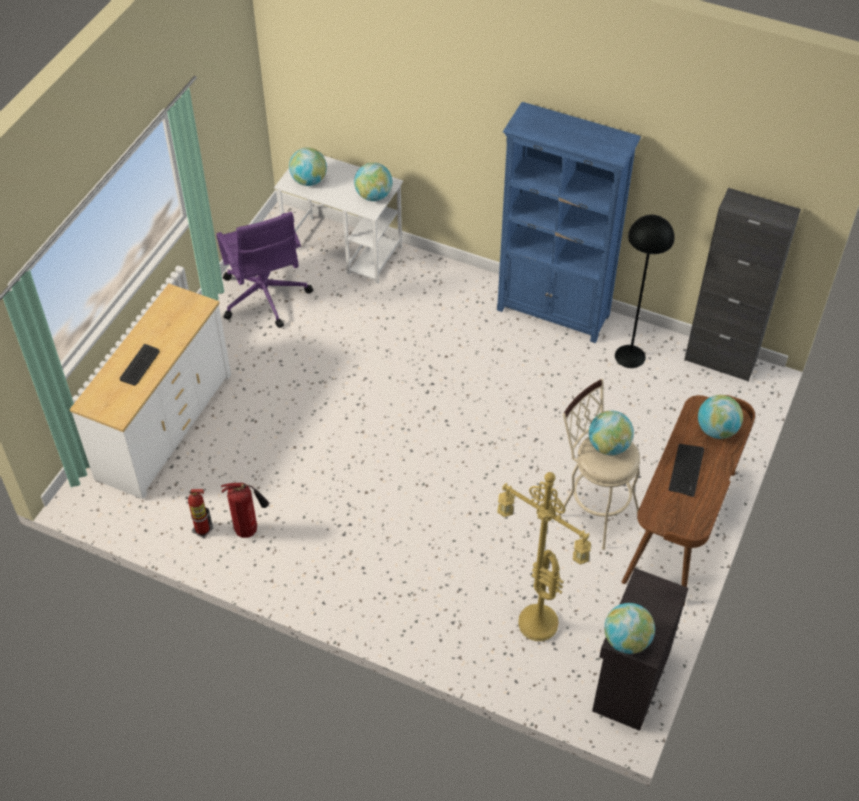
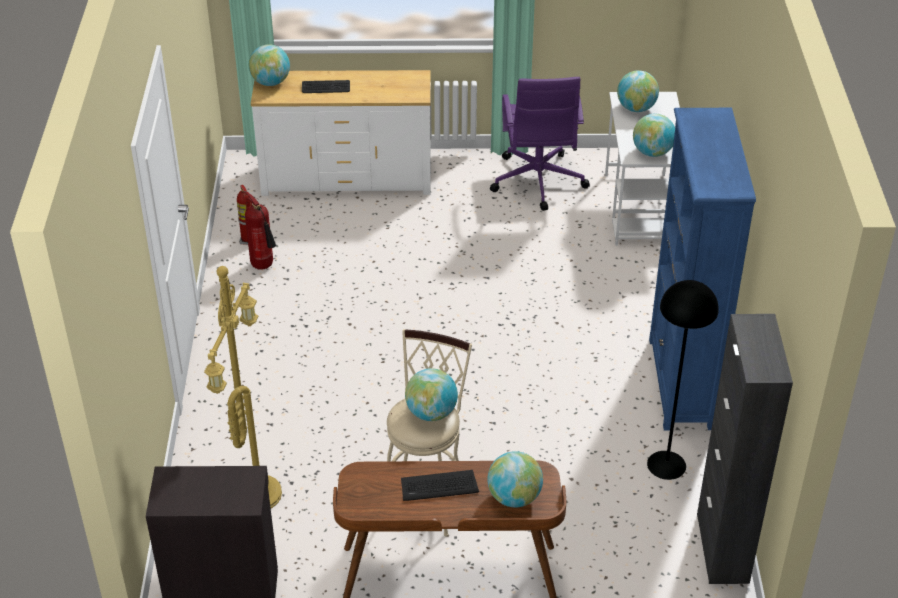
camera: 65 degrees right, 10 degrees down
(265, 298) = (538, 182): purple office chair -> purple office chair turned 45 degrees counterclockwise
(626, 640) = (170, 483): globe -> globe (270, 82)

